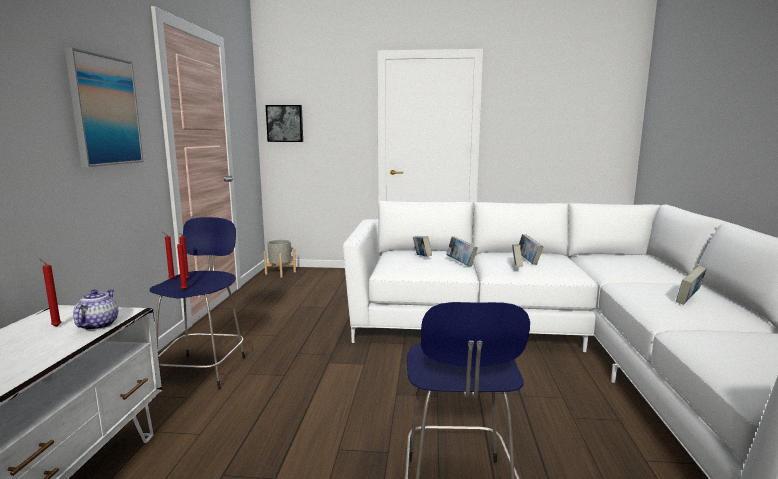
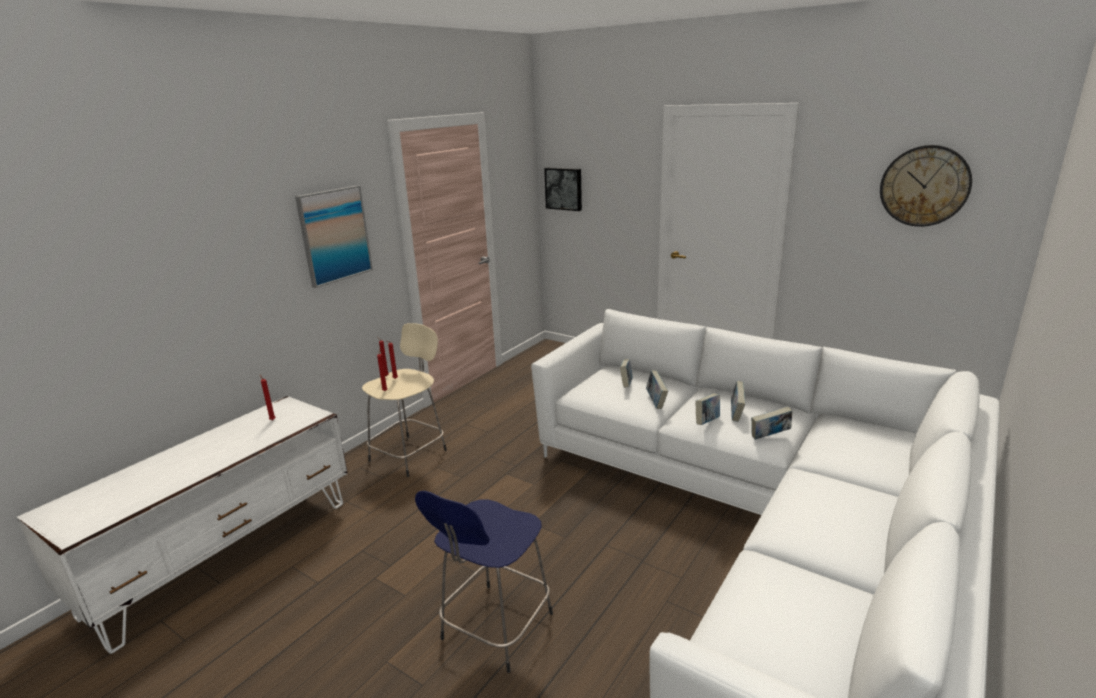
camera: 30 degrees right, 10 degrees up
(98, 325) = (294, 424): teapot -> none
(204, 370) = (410, 454): blue stool -> beige stool
(280, 273) = (550, 351): grey planter -> none
(571, 105) = (924, 186): none -> wall clock
(688, 300) = (834, 522): book -> book (769, 437)

